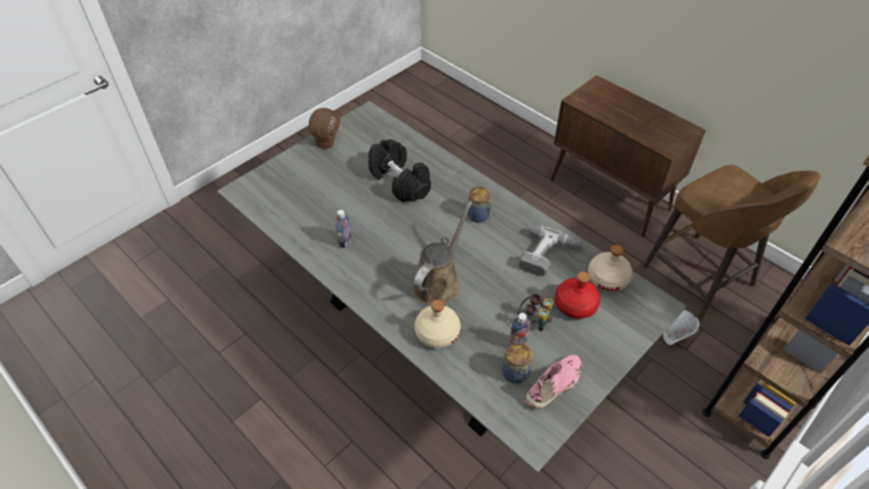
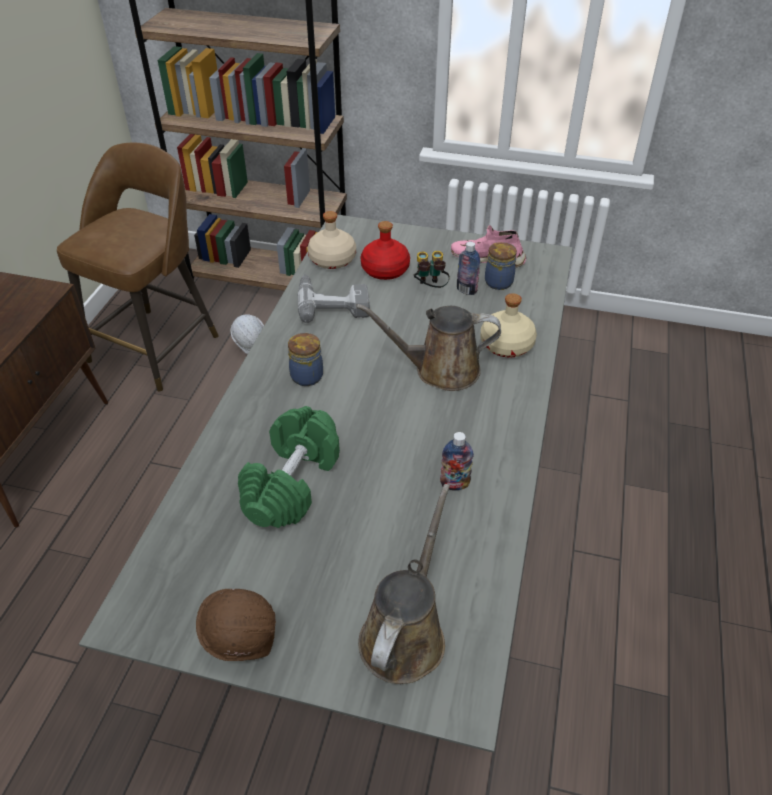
camera: 120 degrees left, 5 degrees down
(285, 186) = (405, 633): none -> brown watering can
(400, 181) = (291, 482): black dumbbell -> green dumbbell

